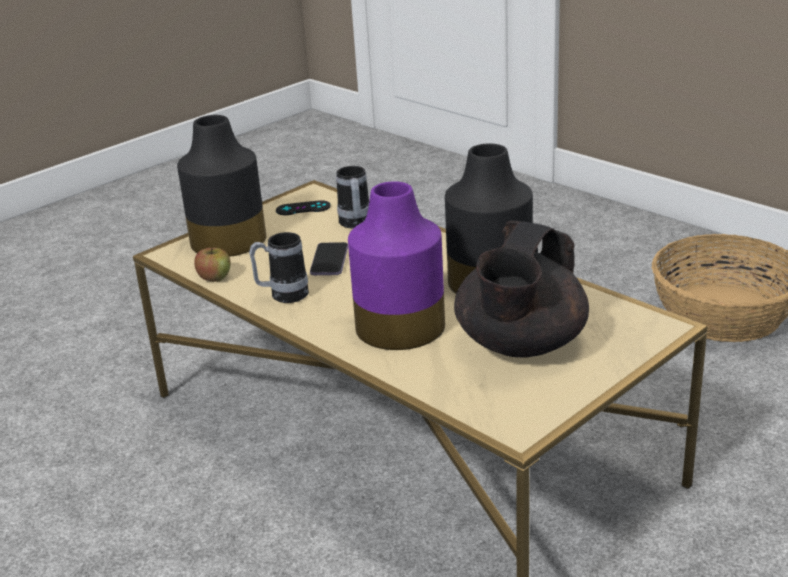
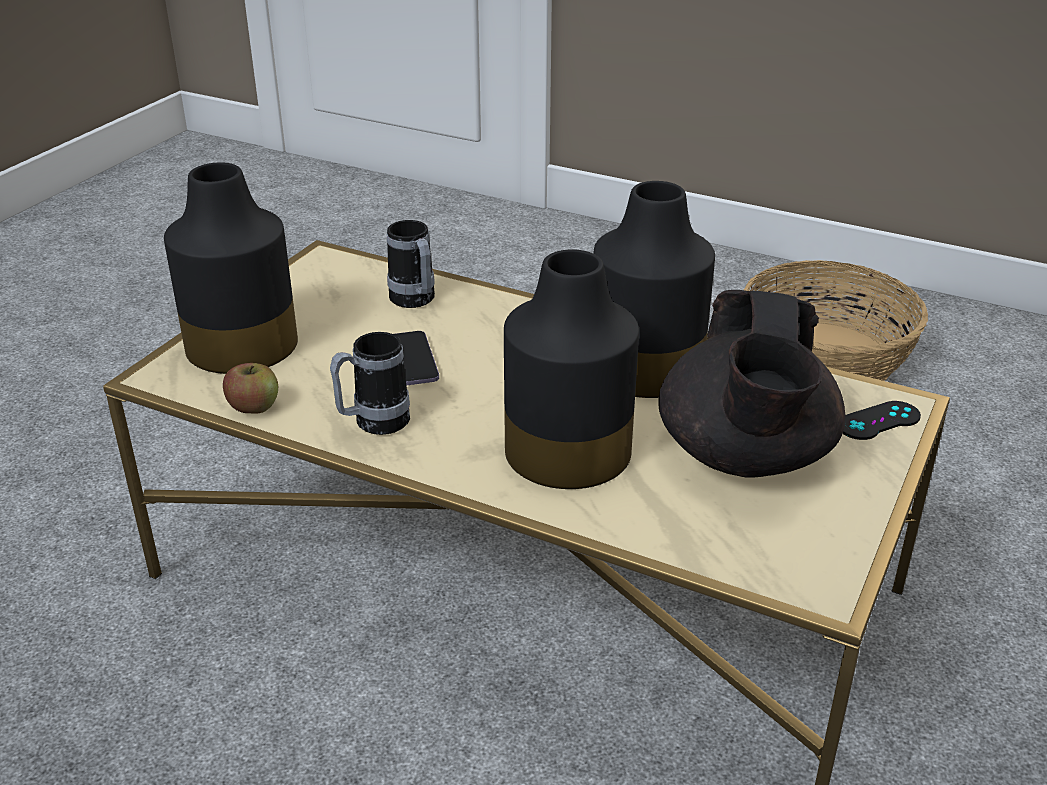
camera: 20 degrees left, 5 degrees up
(303, 208) = (326, 284): black game controller -> black game controller (878, 421)
(400, 325) = (568, 448): purple vase -> black vase

